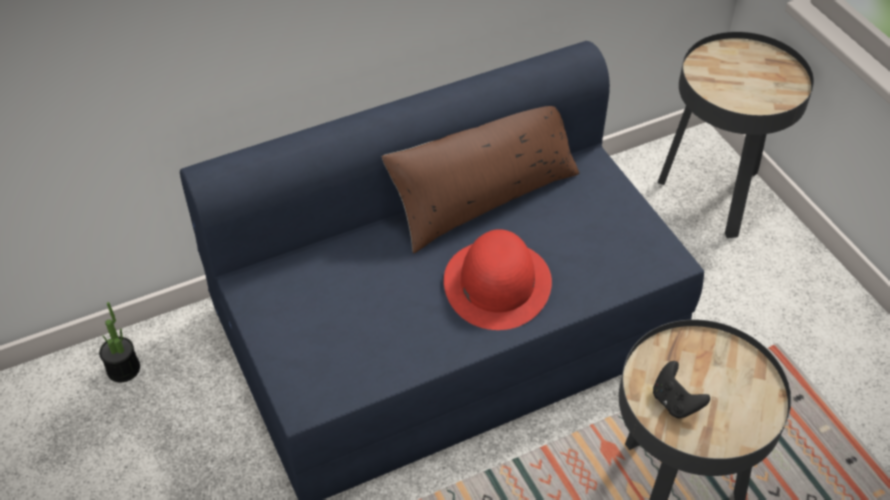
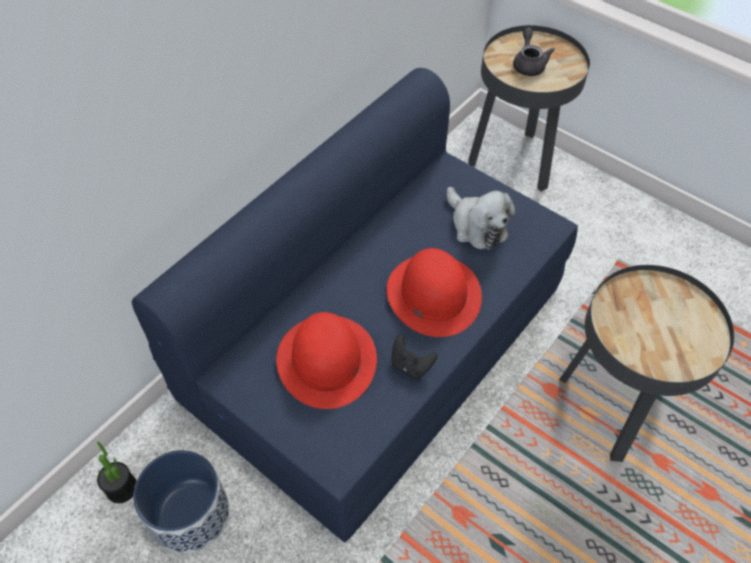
camera: 25 degrees left, 5 degrees up
(171, 418) = (190, 514): none -> planter
(351, 306) = (327, 360): none -> red hat
(484, 197) = (381, 225): brown pillow -> none
(586, 232) = (476, 226): none -> plush toy
(675, 402) = (644, 342): black game controller -> black game controller (410, 365)
(737, 77) = (528, 64): none -> grey teapot

